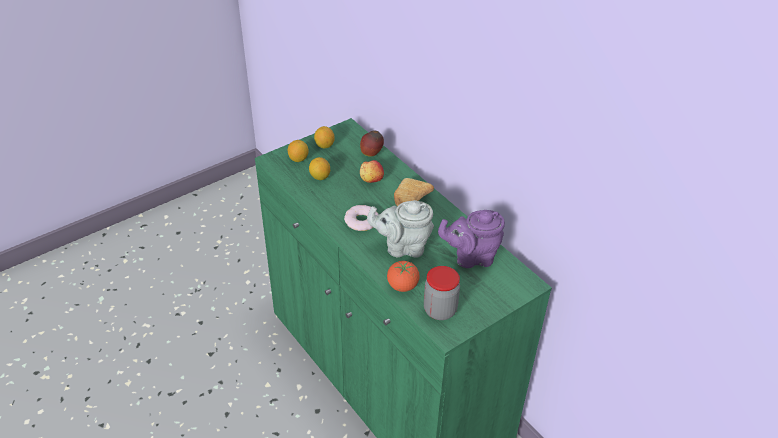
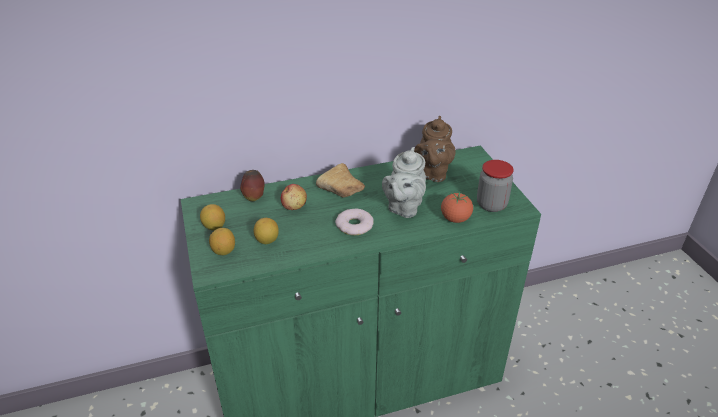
camera: 70 degrees left, 5 degrees down
(471, 257) = (432, 173): purple teapot -> brown teapot

